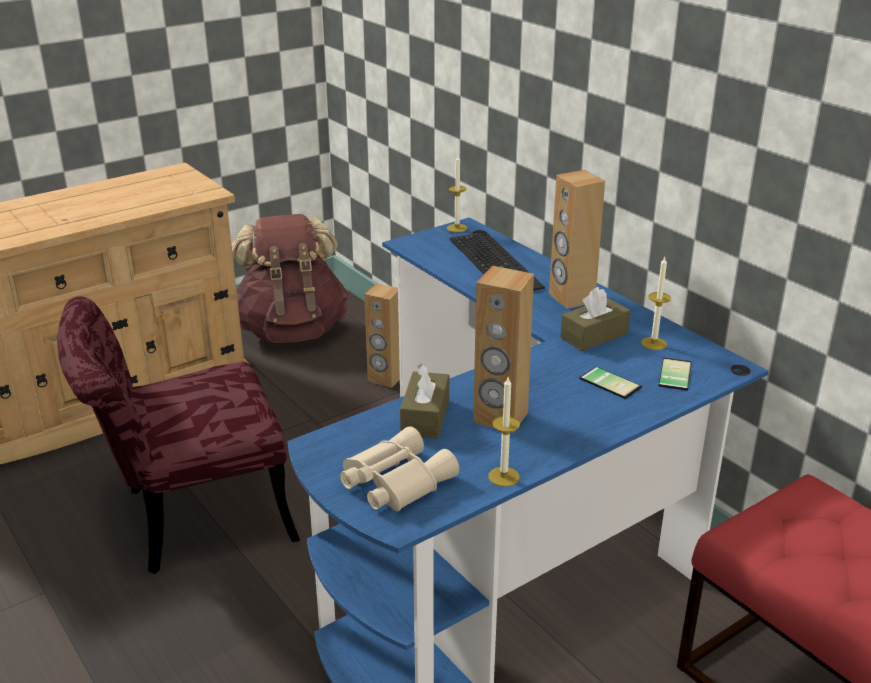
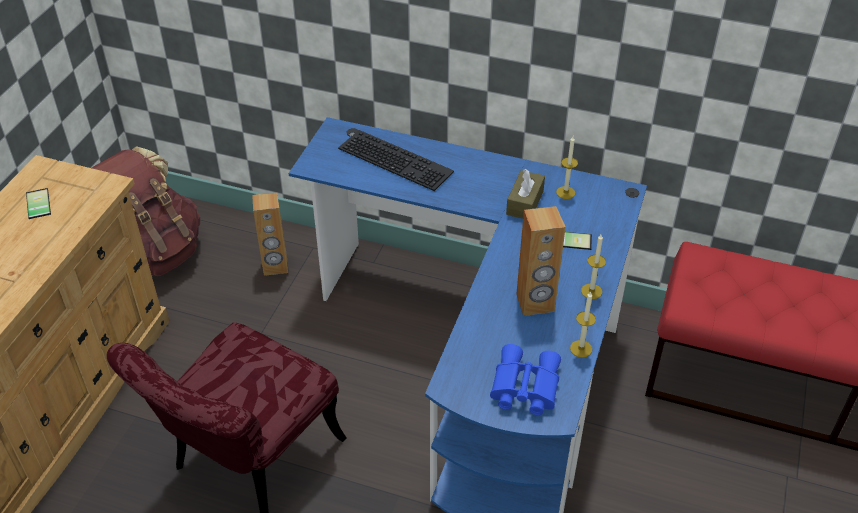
camera: 35 degrees left, 15 degrees up
(394, 481) = (523, 387): beige binoculars -> blue binoculars
(425, 417) = (490, 326): brown tissue box -> none
(457, 228) = (331, 134): candle -> candle (591, 291)
(571, 298) = (478, 173): brown speaker -> none
(671, 374) = (598, 215): phone -> phone (36, 204)

